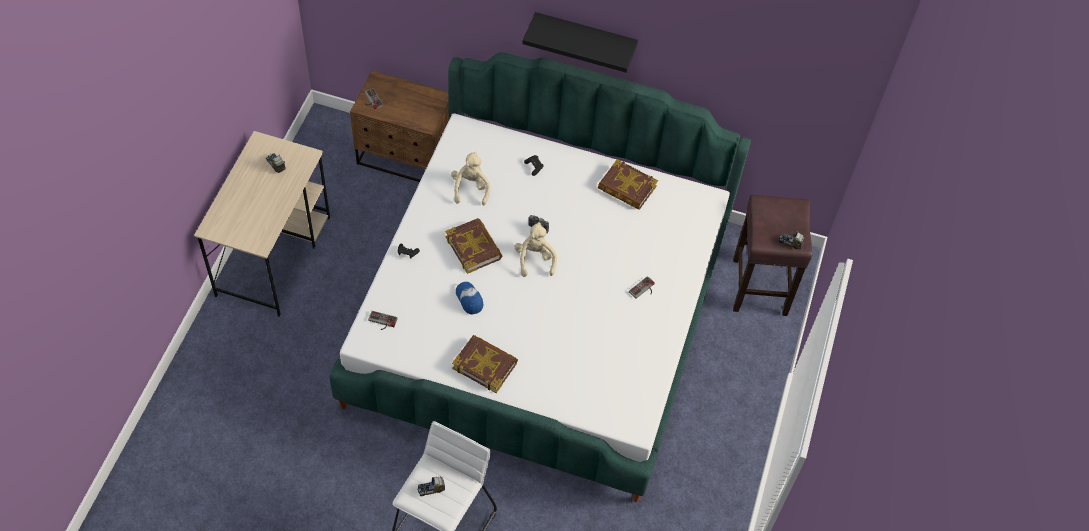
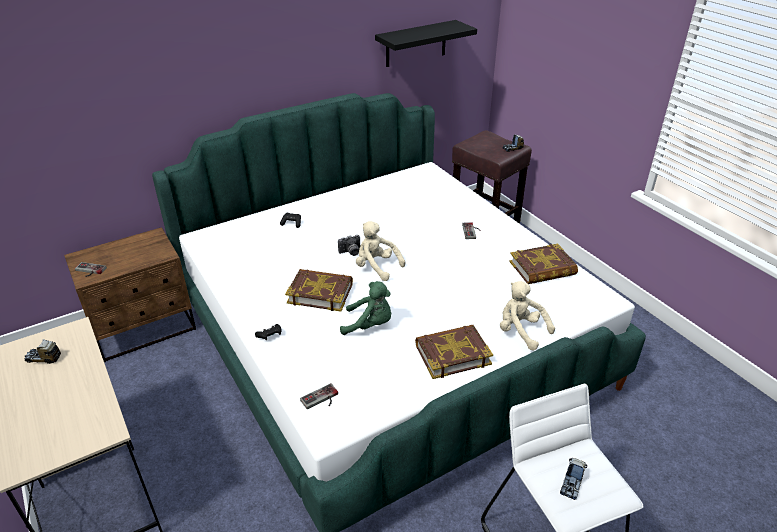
camera: 45 degrees left, 20 degrees down
(469, 299) = (370, 325): cap -> green plush toy
(471, 188) = (261, 263): beige plush toy -> beige plush toy (520, 331)
(585, 38) = (271, 73): black shelf -> black shelf (416, 44)
(627, 188) = (372, 195): book -> book (542, 269)

